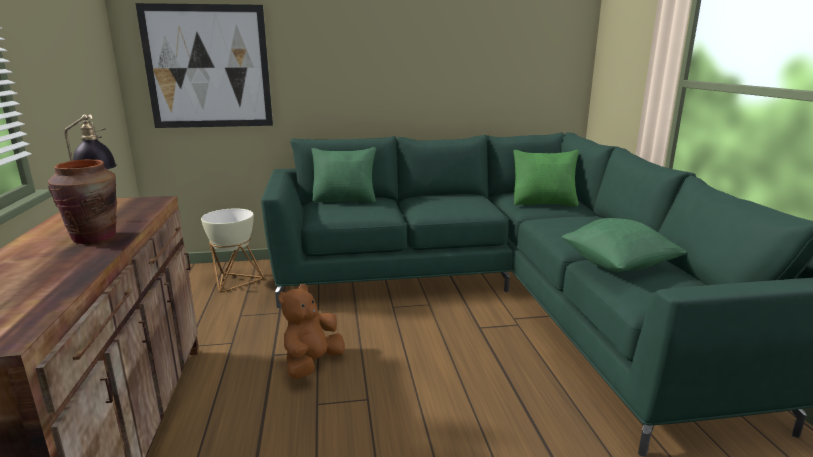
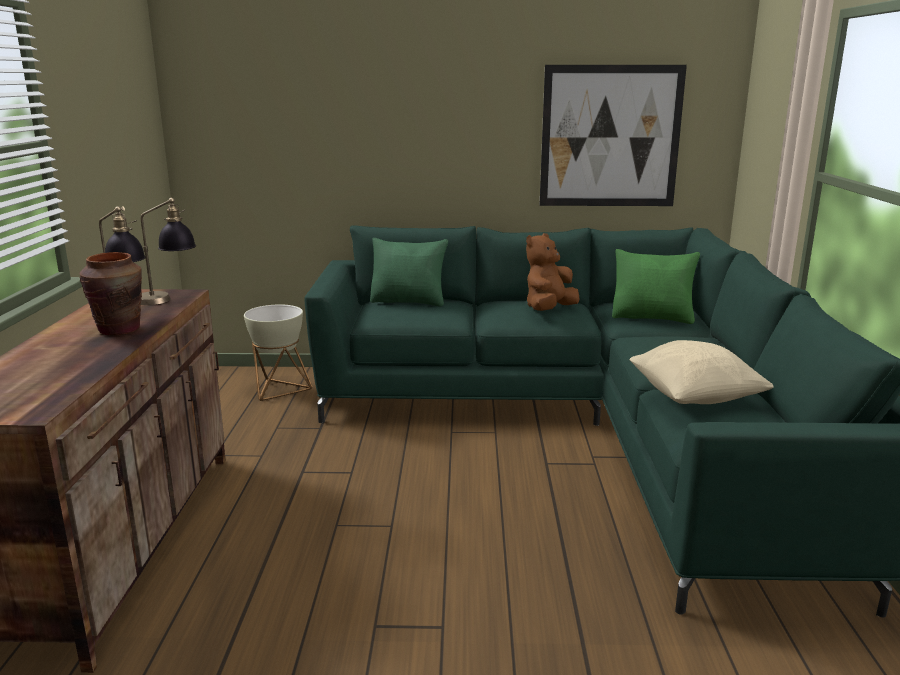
camera: 10 degrees right, 0 degrees up
(139, 206) = (168, 299): none -> table lamp
(208, 67) = (262, 140): picture -> picture (610, 137)
(312, 364) = (342, 485): brown plush toy -> brown plush toy (549, 310)
(618, 266) = (695, 399): green pillow -> beige pillow

